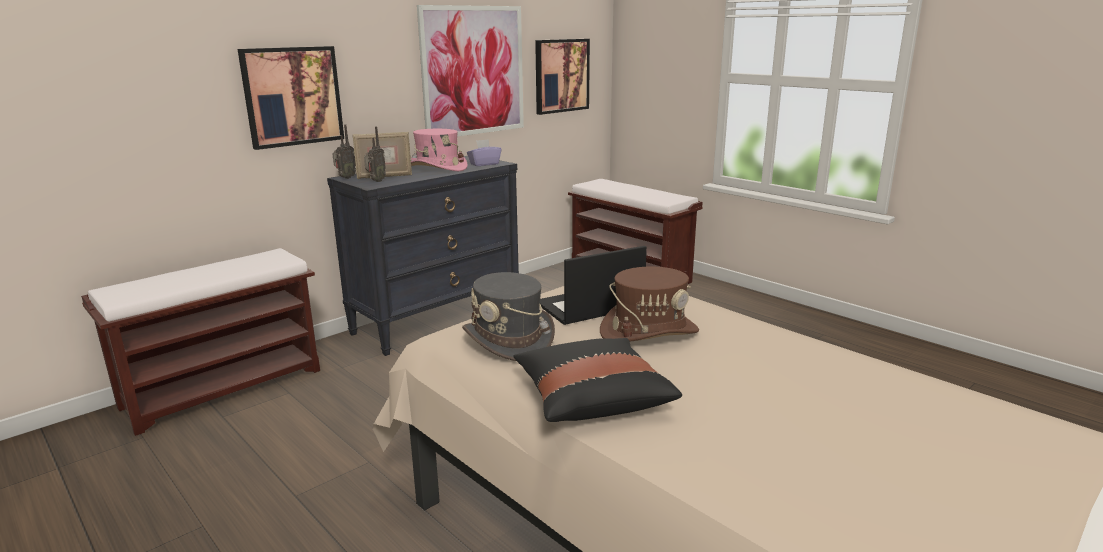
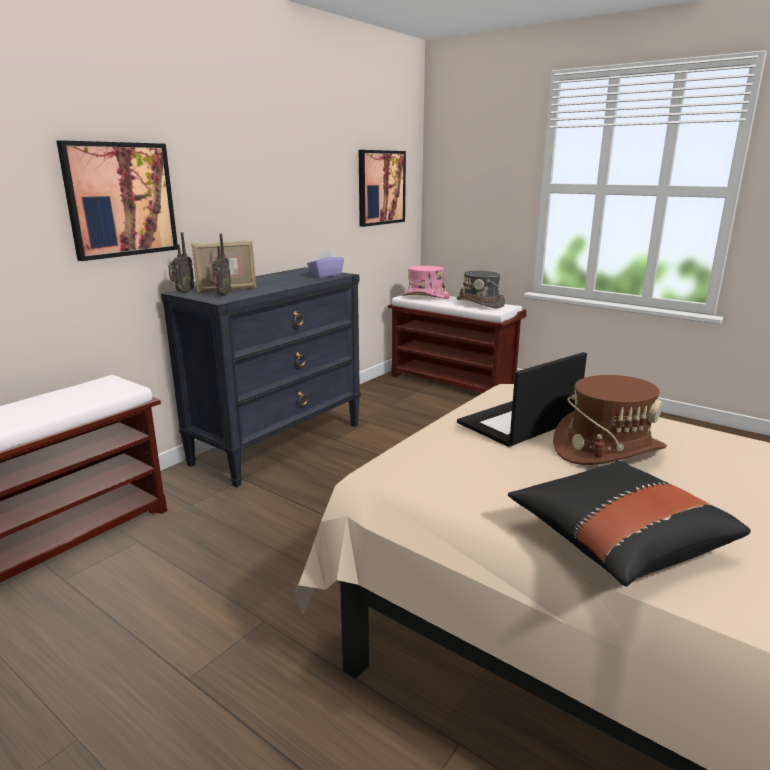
camera: 10 degrees left, 0 degrees up
(437, 168) = (278, 280): pink hat -> pink hat (425, 296)
(473, 71) = (303, 179): picture -> none
(509, 340) = (461, 470): grey hat -> grey hat (480, 303)

